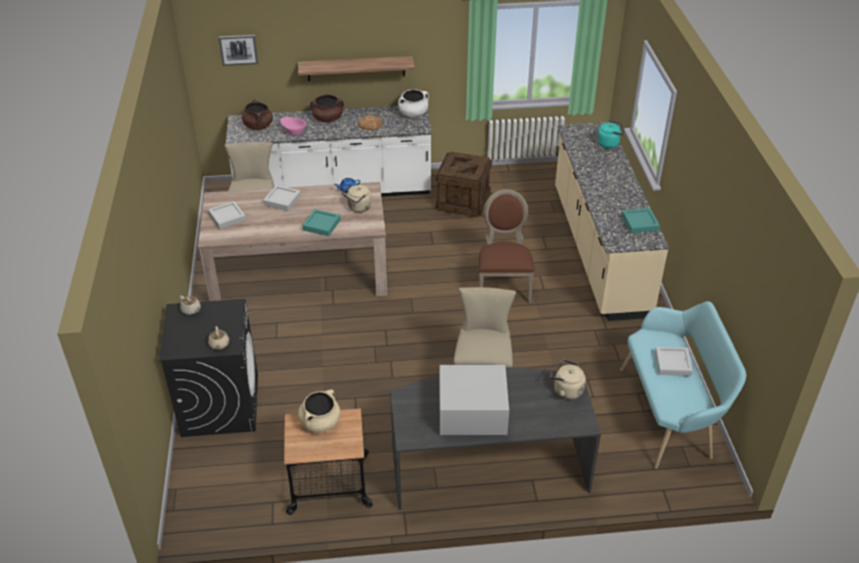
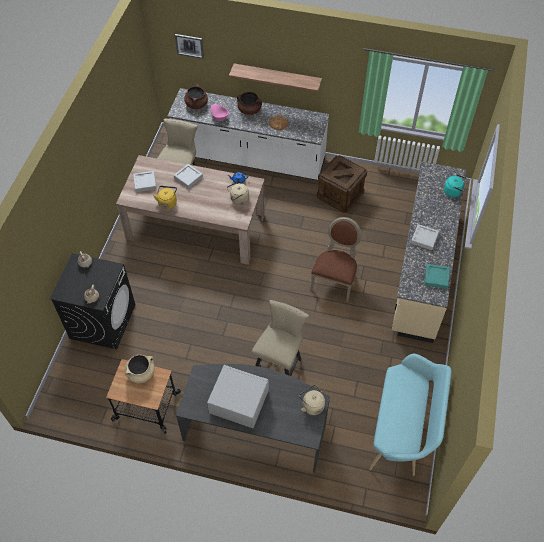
camera: 20 degrees right, 15 degrees up
(268, 230) = (167, 202): none -> yellow kettle
(321, 225) = (206, 208): turquoise tray -> none
(413, 113) = (315, 121): white cooking pot -> none
(672, 364) = (407, 402): grey tray -> grey tray (424, 238)

